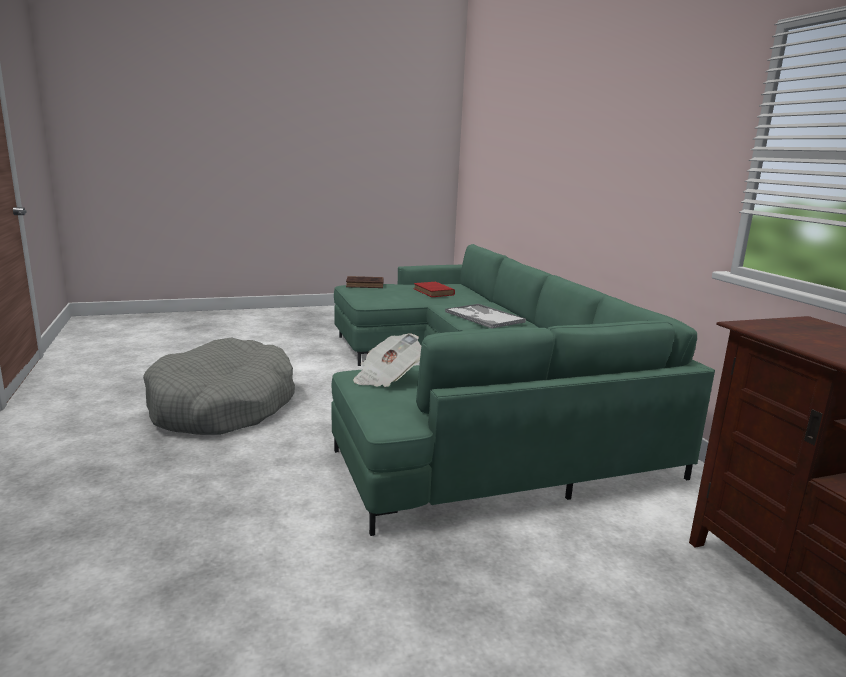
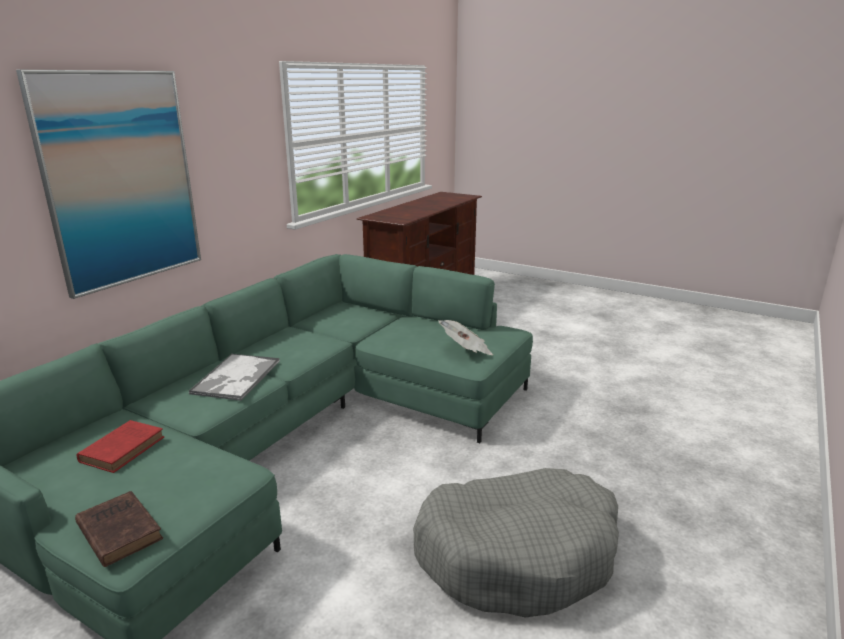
camera: 130 degrees left, 5 degrees up
(589, 160) = (121, 180): none -> picture

